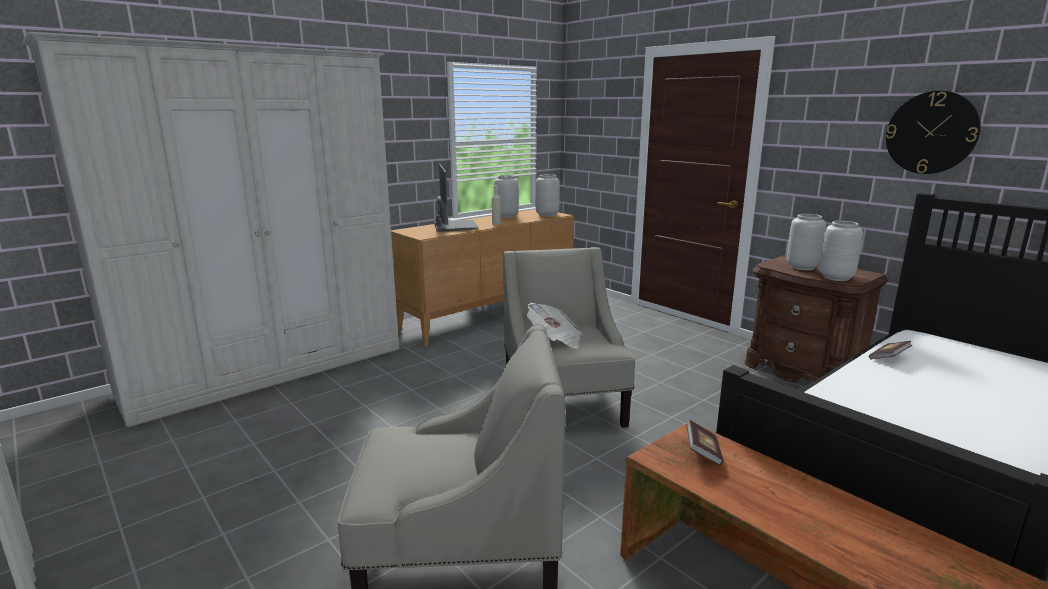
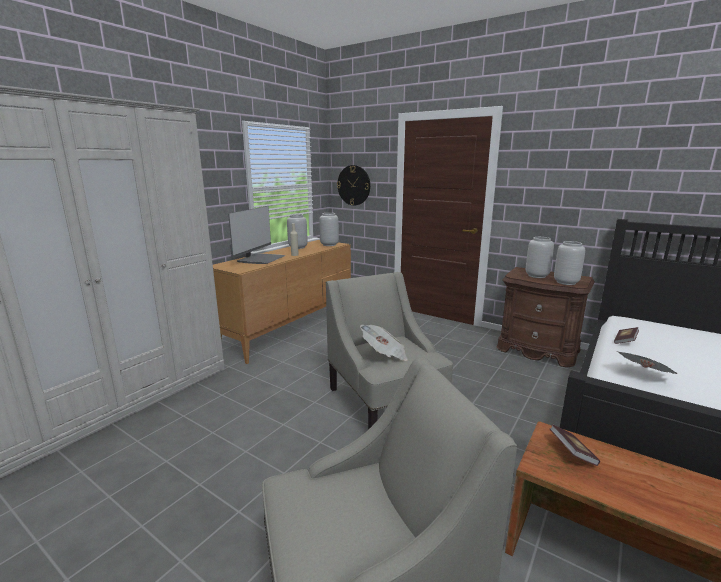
camera: 15 degrees left, 0 degrees up
(454, 227) = (260, 259): monitor -> monitor turned 45 degrees clockwise
(874, 396) = (644, 376): none -> newspaper
(931, 133) = (622, 176): wall clock -> wall clock (354, 185)

